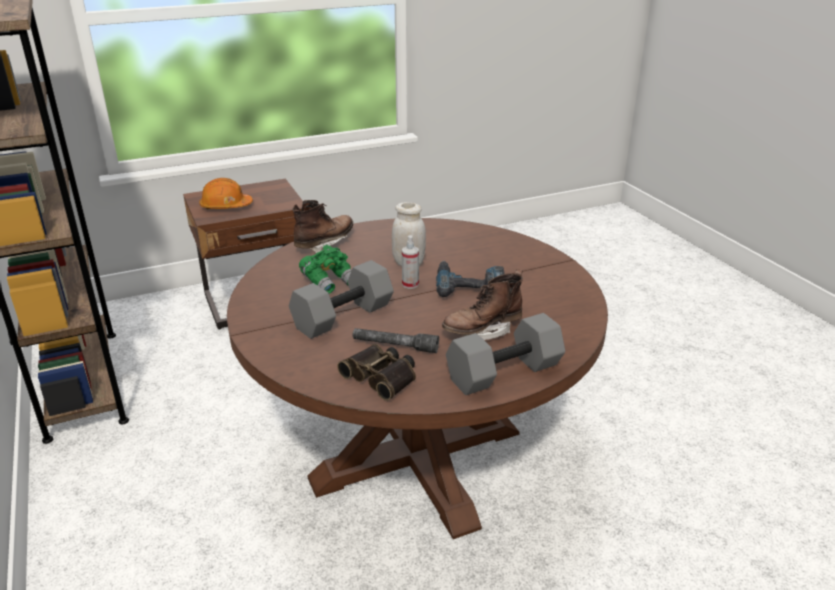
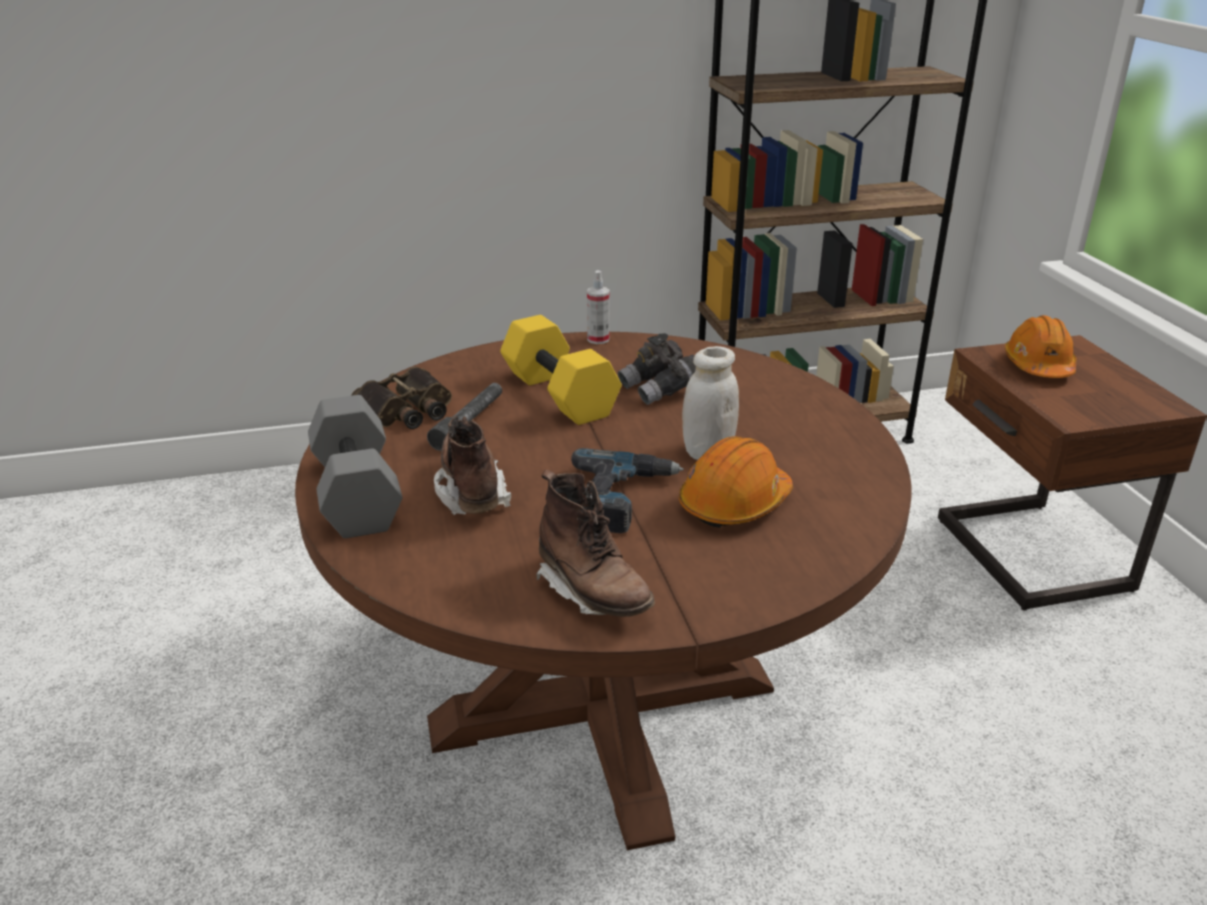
camera: 100 degrees right, 0 degrees up
(324, 243) = (790, 390): brown boot -> brown boot (593, 593)
(329, 281) = (661, 389): green binoculars -> grey binoculars
(343, 315) = (562, 394): grey dumbbell -> yellow dumbbell
(410, 284) = (635, 447): spray bottle -> spray bottle (598, 339)
(459, 255) = (734, 503): none -> orange hard hat

